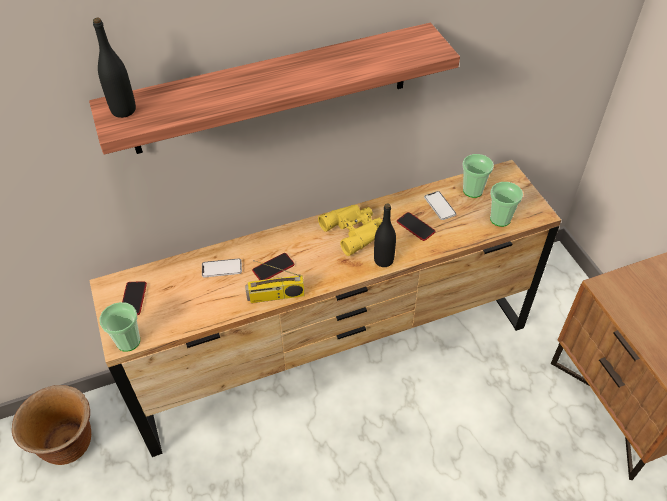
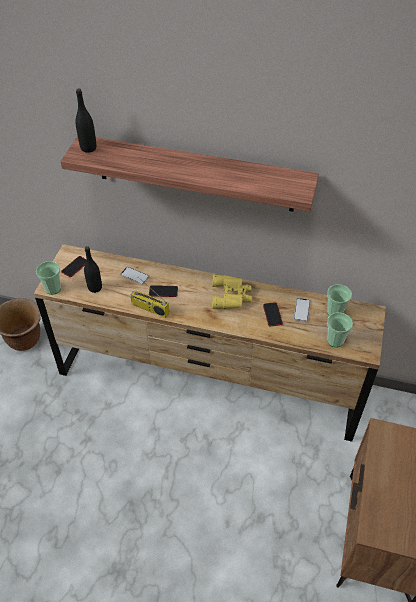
camera: 35 degrees right, 0 degrees up
(383, 260) = (232, 324): black bottle -> black bottle (95, 288)

